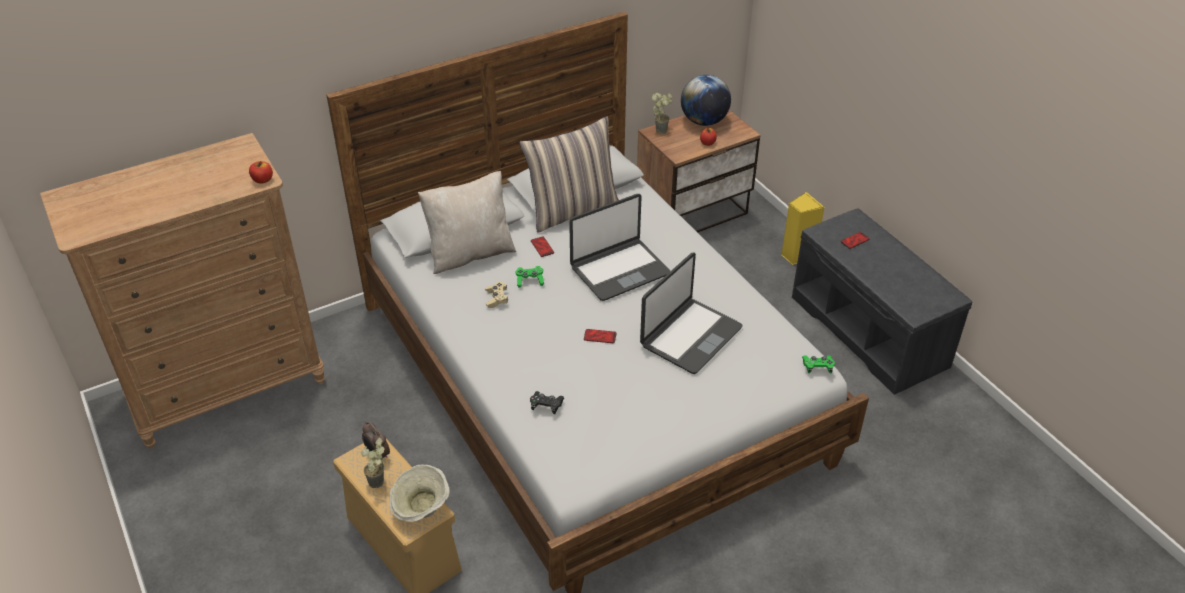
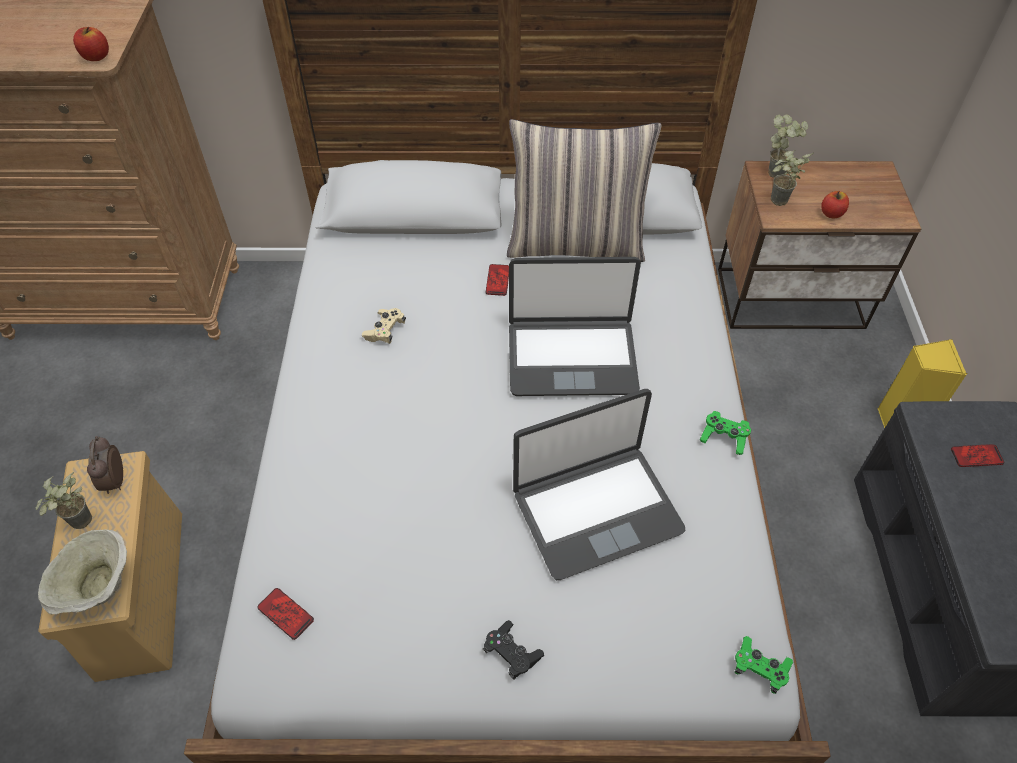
camera: 30 degrees right, 10 degrees up
(470, 254) = (404, 253): beige pillow -> none
(530, 281) = (445, 323): green game controller -> green game controller (724, 438)
(546, 406) = (316, 527): black game controller -> black game controller (512, 654)
(600, 336) = (469, 450): phone -> phone (285, 614)
(674, 148) = (777, 204): none -> potted plant
(704, 121) = (848, 180): globe -> none

